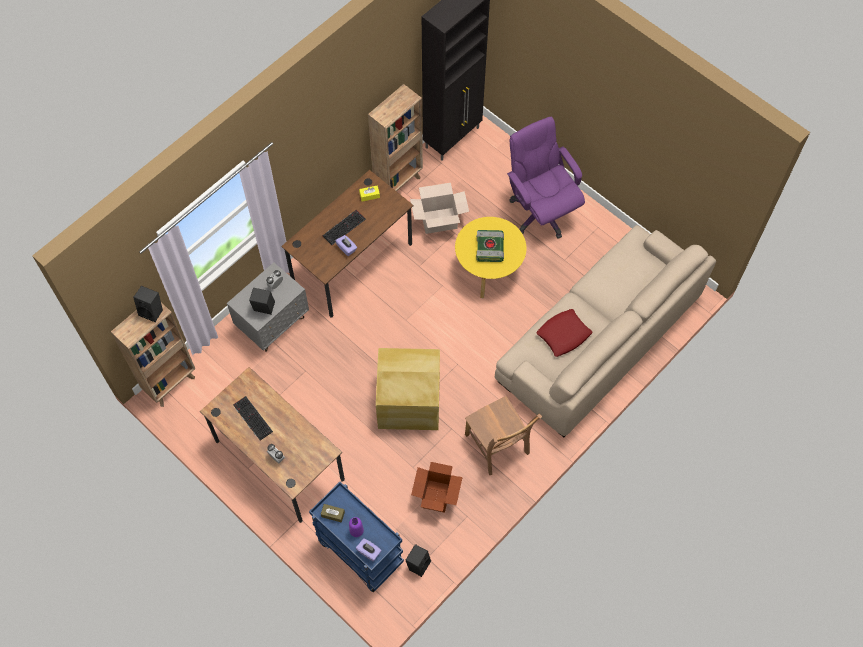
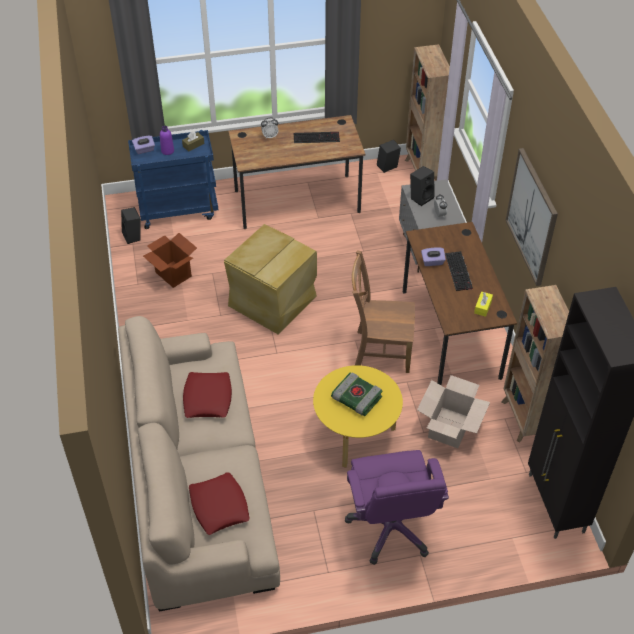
camera: 125 degrees right, 15 degrees down
(152, 311) = (438, 69): black speaker -> black speaker (387, 168)
(315, 149) = (532, 217): none -> picture
(498, 446) = (173, 336): brown chair -> brown chair (379, 351)
(540, 211) = (391, 527): purple office chair -> purple office chair turned 75 degrees clockwise
(633, 272) = (219, 506): none -> red pillow

